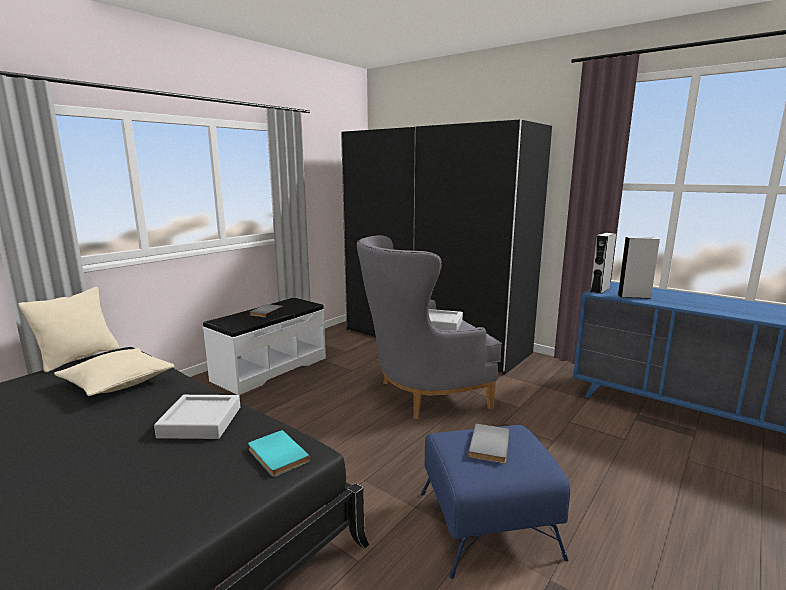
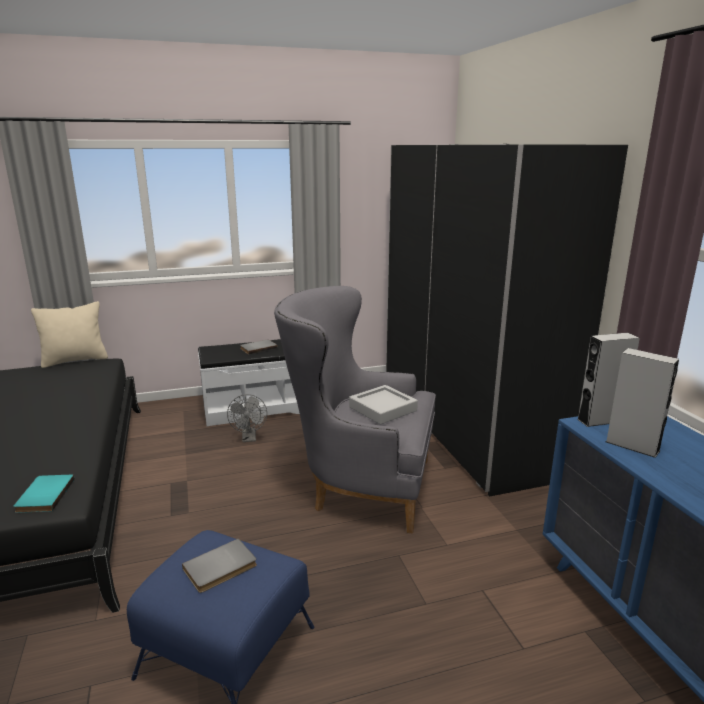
camera: 35 degrees right, 5 degrees up
(118, 383) = (61, 391): beige pillow -> none
(200, 422) = (52, 445): grey tray -> none
(292, 392) = (249, 438): none -> grey fan

